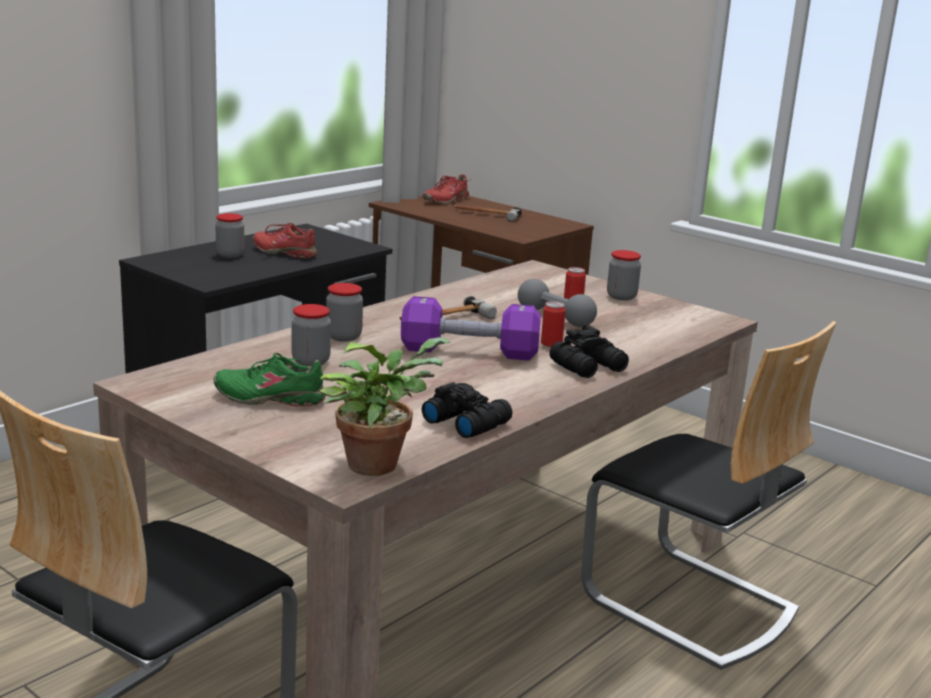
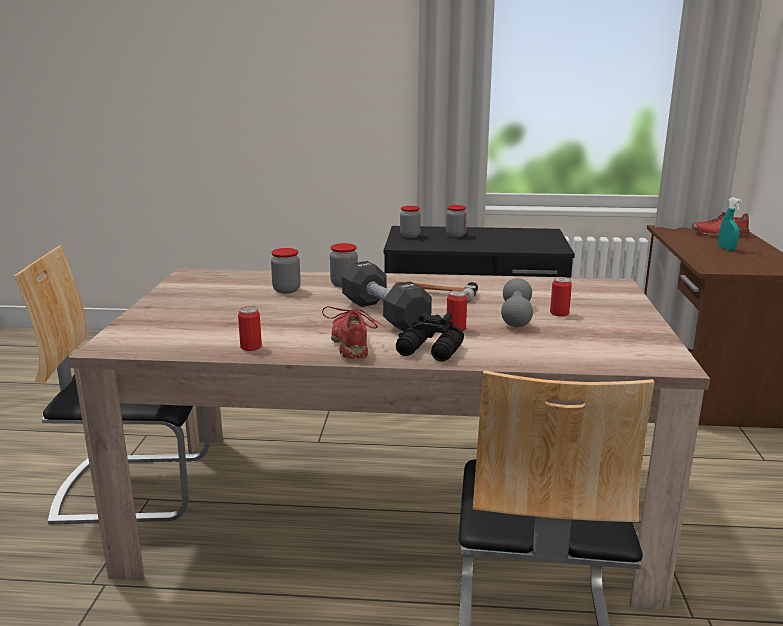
camera: 55 degrees right, 0 degrees up
(270, 398) = (212, 299): green shoe -> none
(285, 252) = (492, 240): red shoe -> red shoe (352, 343)
(377, 463) = (147, 345): potted plant -> none
(466, 422) = (251, 347): black binoculars -> can
(469, 352) = (385, 314): purple dumbbell -> black dumbbell
(485, 215) = (726, 249): hammer -> turquoise spray bottle
(621, 296) = (625, 320): jar -> jar (410, 236)

